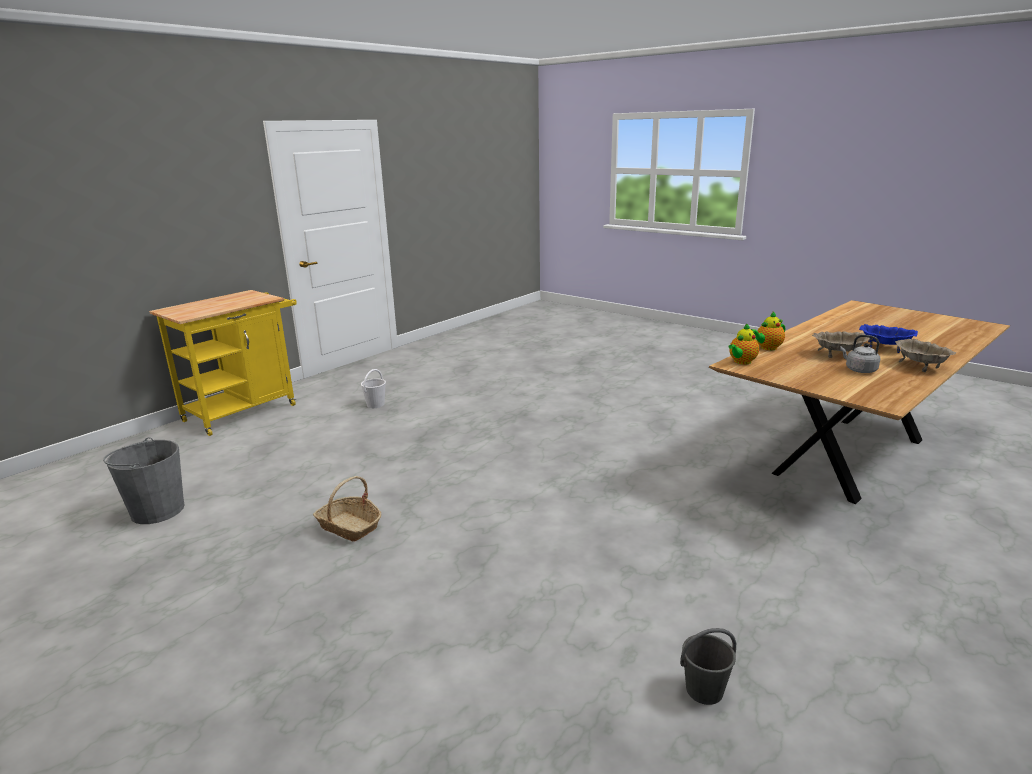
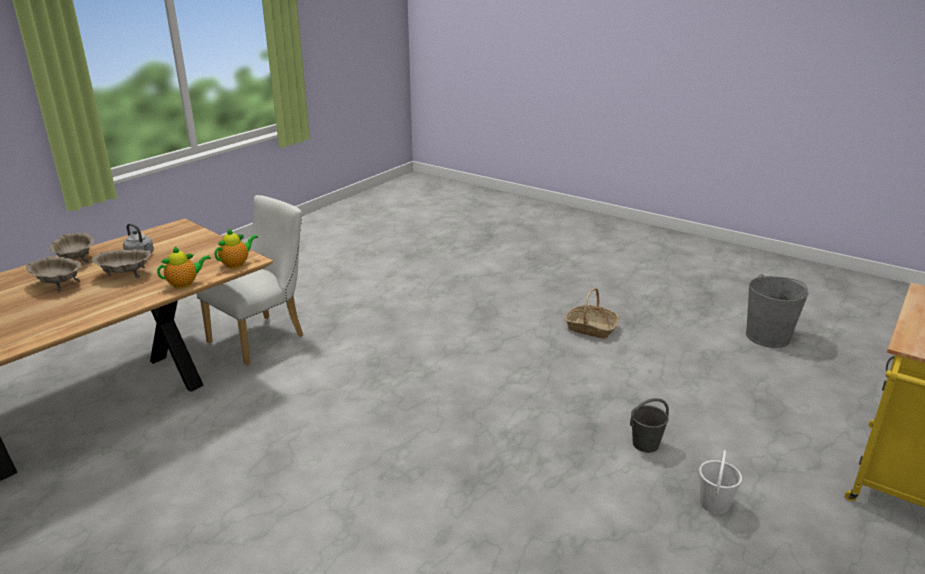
camera: 175 degrees right, 5 degrees up
(703, 690) = (359, 265): grey bucket -> grey bucket (646, 444)
(760, 526) = (263, 337): none -> white chair
(884, 348) = (58, 284): blue bowl -> beige bowl

